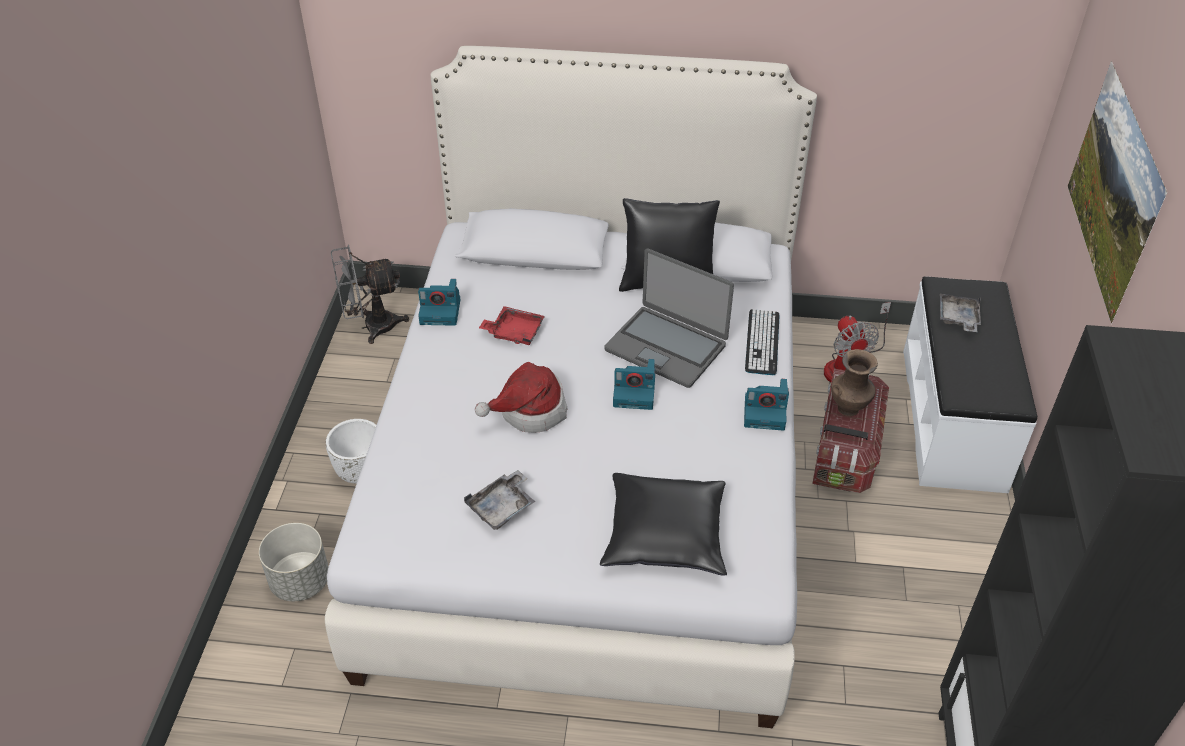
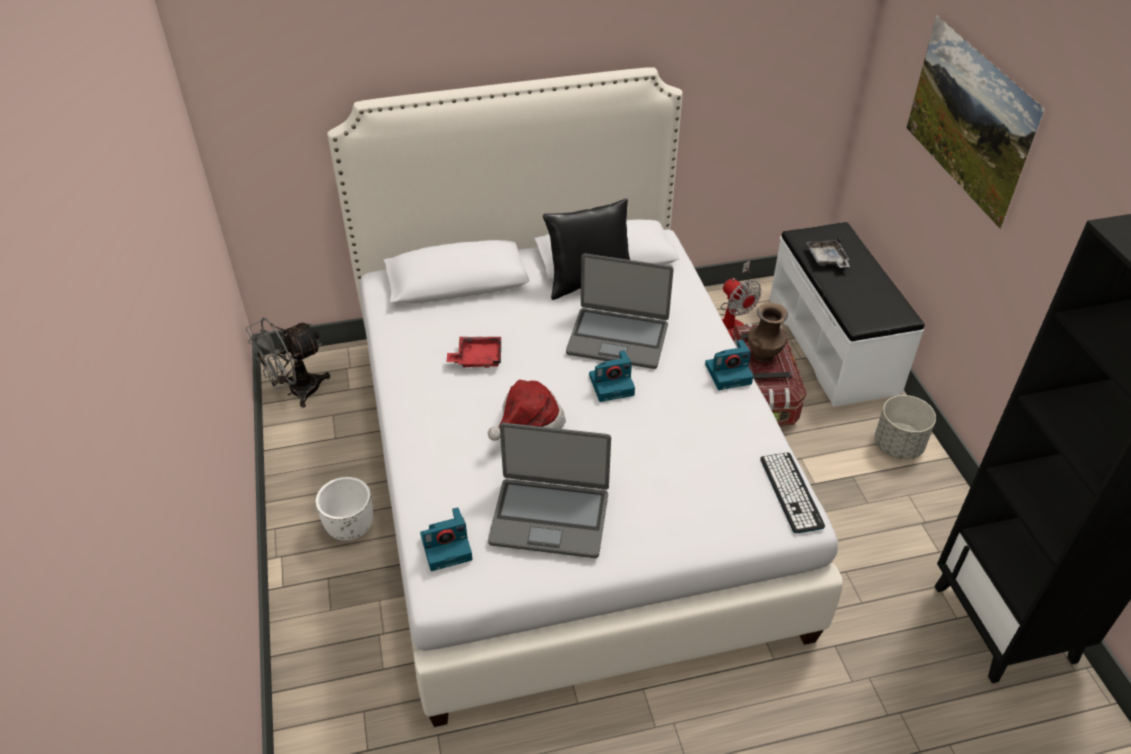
camera: 20 degrees left, 0 degrees up
(300, 581) = (339, 646): grey planter -> grey planter (898, 445)
(441, 311) = (400, 356): camera -> camera (447, 546)
(502, 507) = (549, 517): grey tray -> laptop
(666, 534) = (701, 499): black pillow -> none
(762, 342) = (695, 315): keyboard -> keyboard (791, 492)

